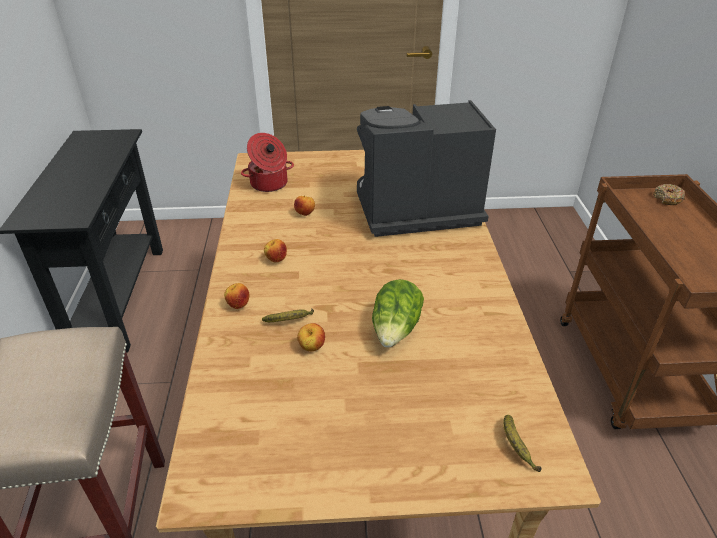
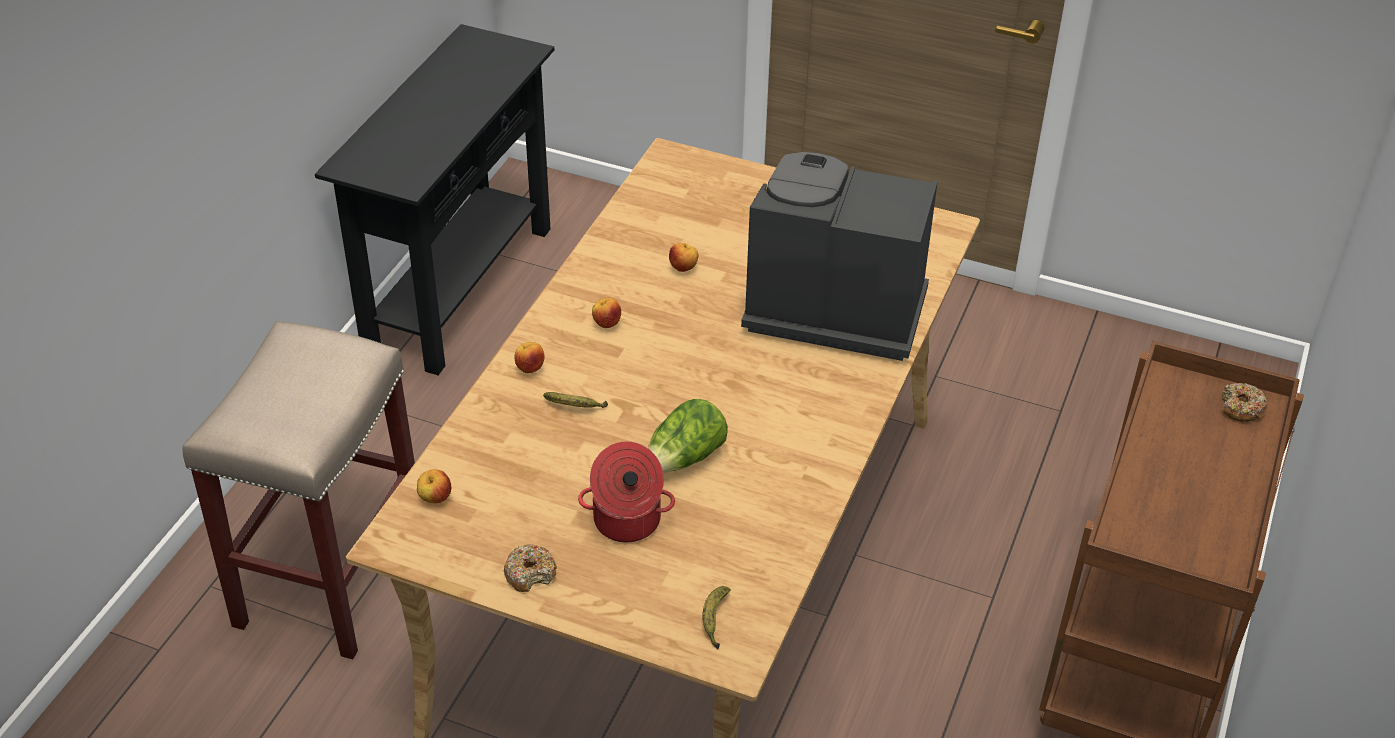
camera: 25 degrees right, 5 degrees up
(269, 184) = (666, 205): cooking pot -> cooking pot (626, 521)
(311, 348) = (579, 446): apple -> apple (435, 499)
(341, 470) = (530, 573): none -> donut

